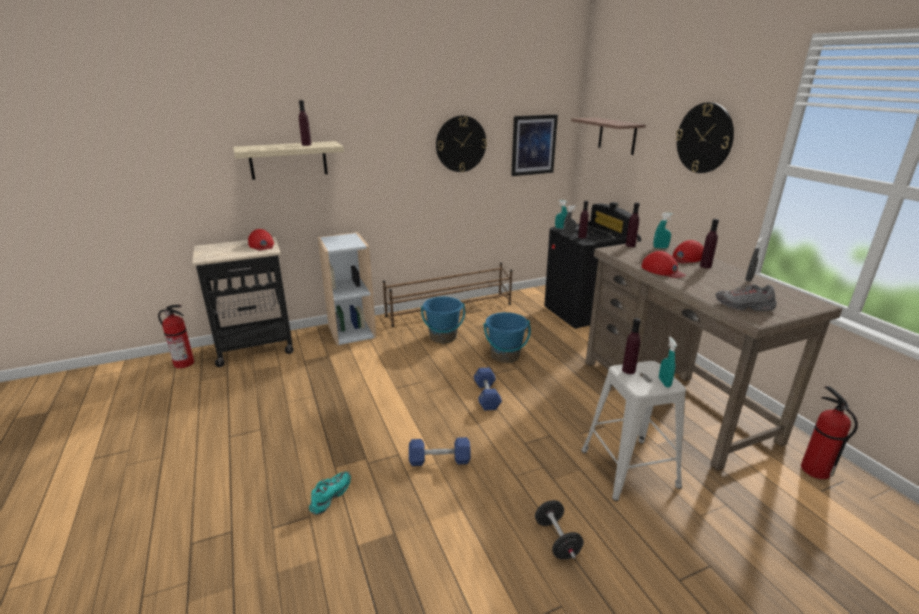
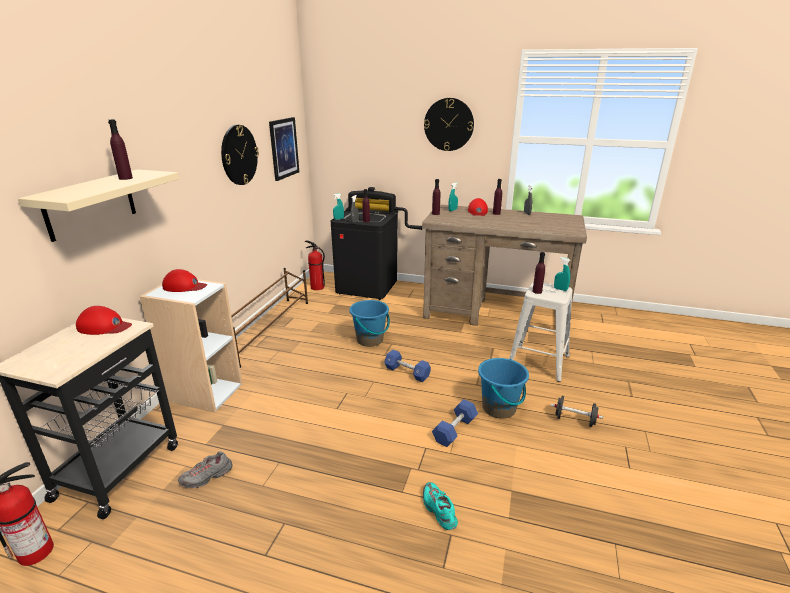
camera: 50 degrees left, 0 degrees up
(443, 337) = (301, 352): blue bucket -> blue bucket (499, 408)
(617, 136) = (356, 131): shelf -> none
(662, 270) = (486, 222): red cap -> red cap (184, 286)
(744, 306) = (558, 228): grey shoe -> grey shoe (207, 477)
(814, 469) = (588, 315): fire extinguisher -> fire extinguisher (316, 287)

